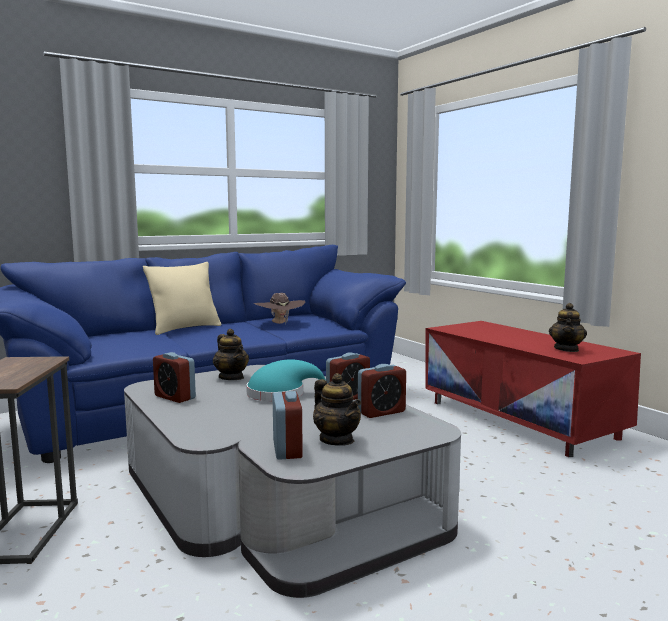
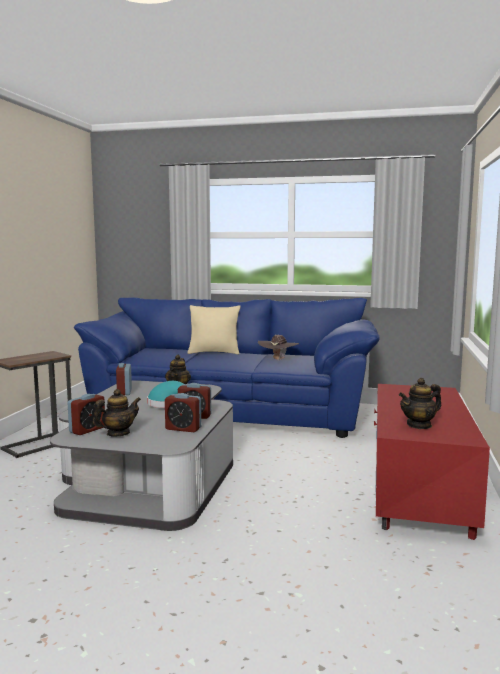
camera: 45 degrees right, 0 degrees up
(337, 440) = (118, 433): teapot -> teapot turned 135 degrees counterclockwise

